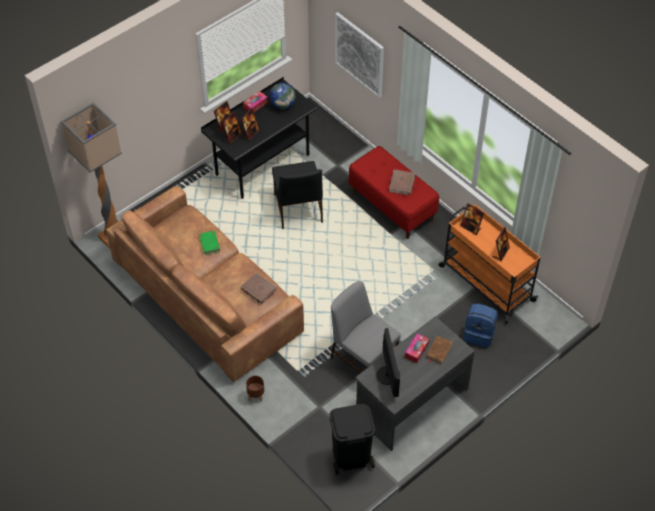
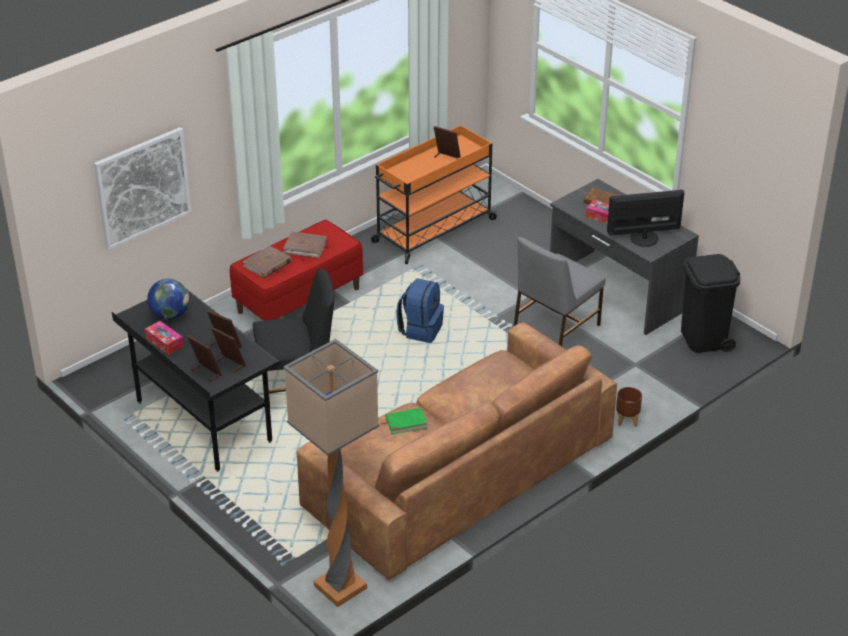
camera: 90 degrees left, 15 degrees down
(258, 289) = (491, 373): brown book -> brown book (267, 264)
(470, 228) = (407, 176): picture frame -> none
(479, 334) = (512, 239): blue backpack -> blue backpack (420, 329)

